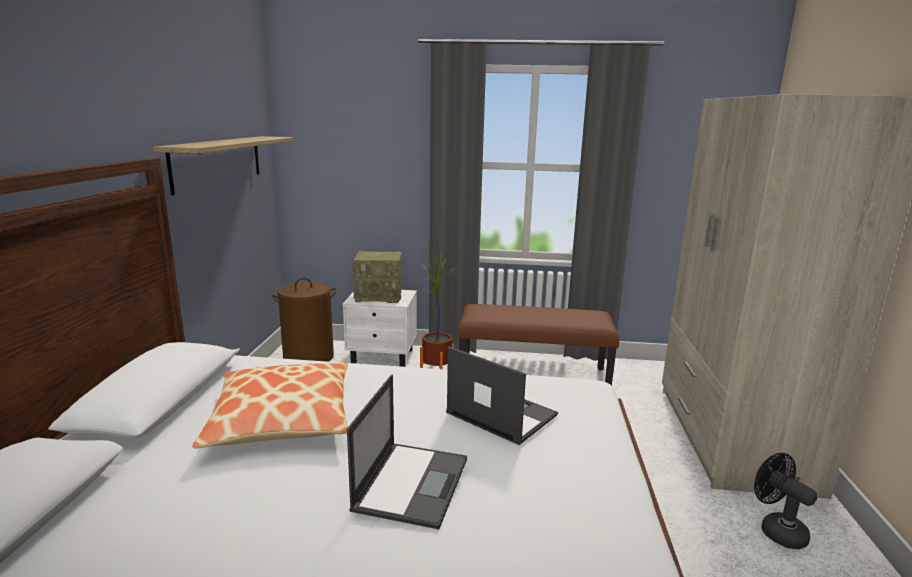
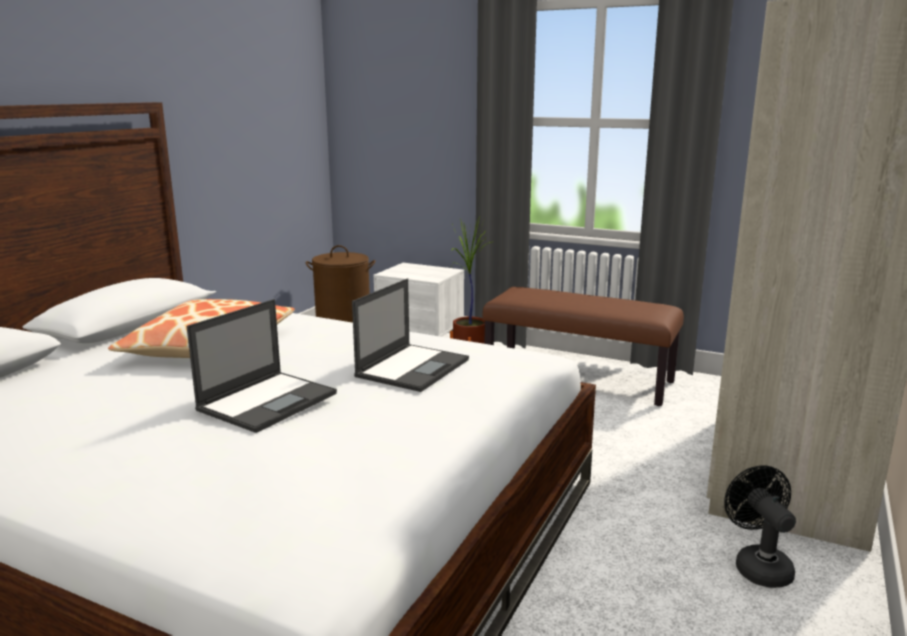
camera: 20 degrees right, 0 degrees up
(218, 162) = (246, 114): shelf -> none
(379, 296) = (417, 272): radio -> none
(500, 413) = (413, 367): laptop -> laptop turned 60 degrees clockwise

